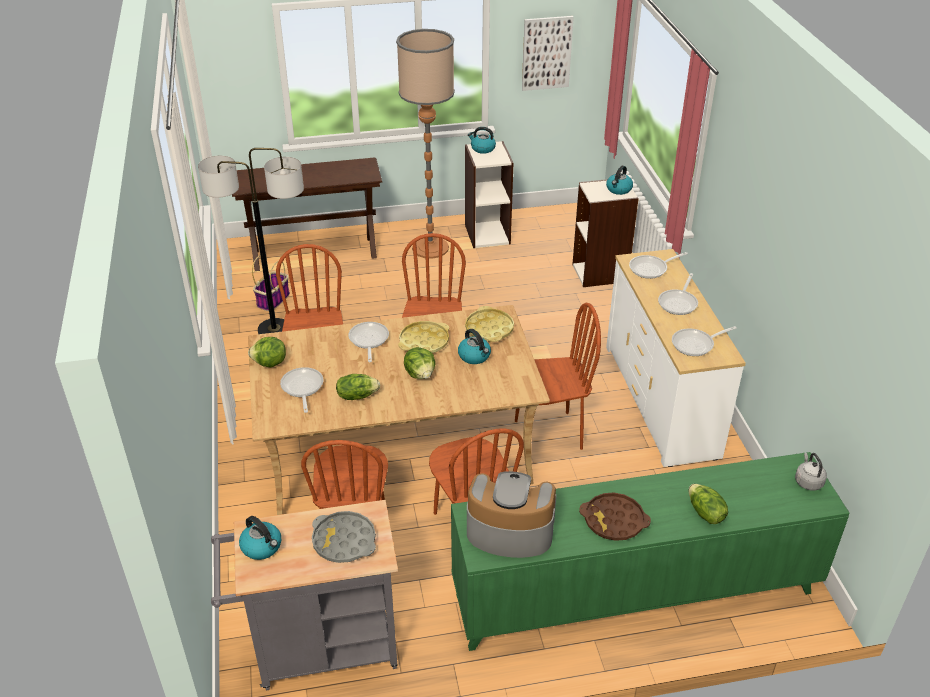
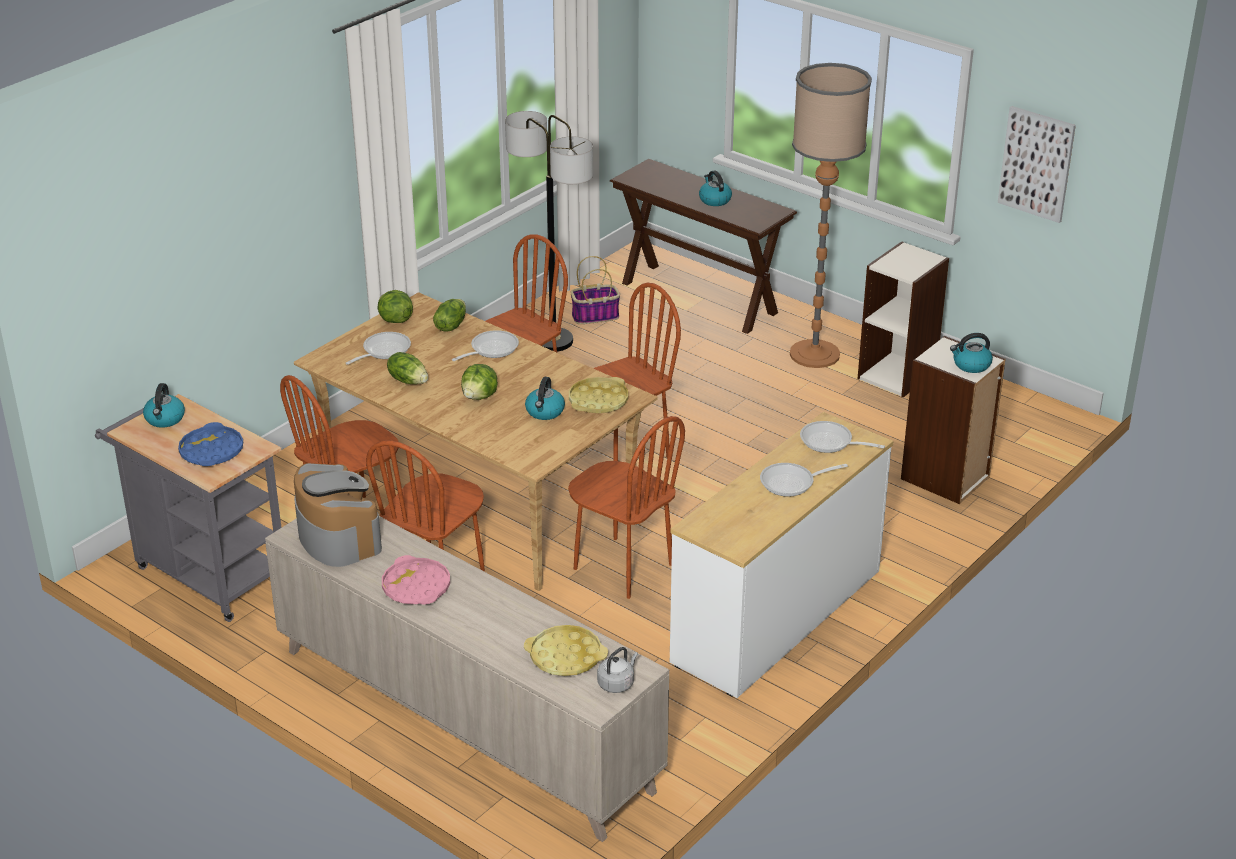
camera: 50 degrees right, 5 degrees down
(344, 541) = (211, 451): grey tray -> blue tray
(424, 342) = (529, 376): yellow tray -> yellow tray (565, 656)
(482, 149) = (910, 254): kettle -> kettle (714, 200)
(614, 521) = (416, 587): brown tray -> pink tray
(634, 594) = (464, 720): green cabinet -> beige cabinet
(696, 344) = (731, 521): frying pan -> none
(705, 513) = (489, 635): lettuce -> lettuce (450, 325)

